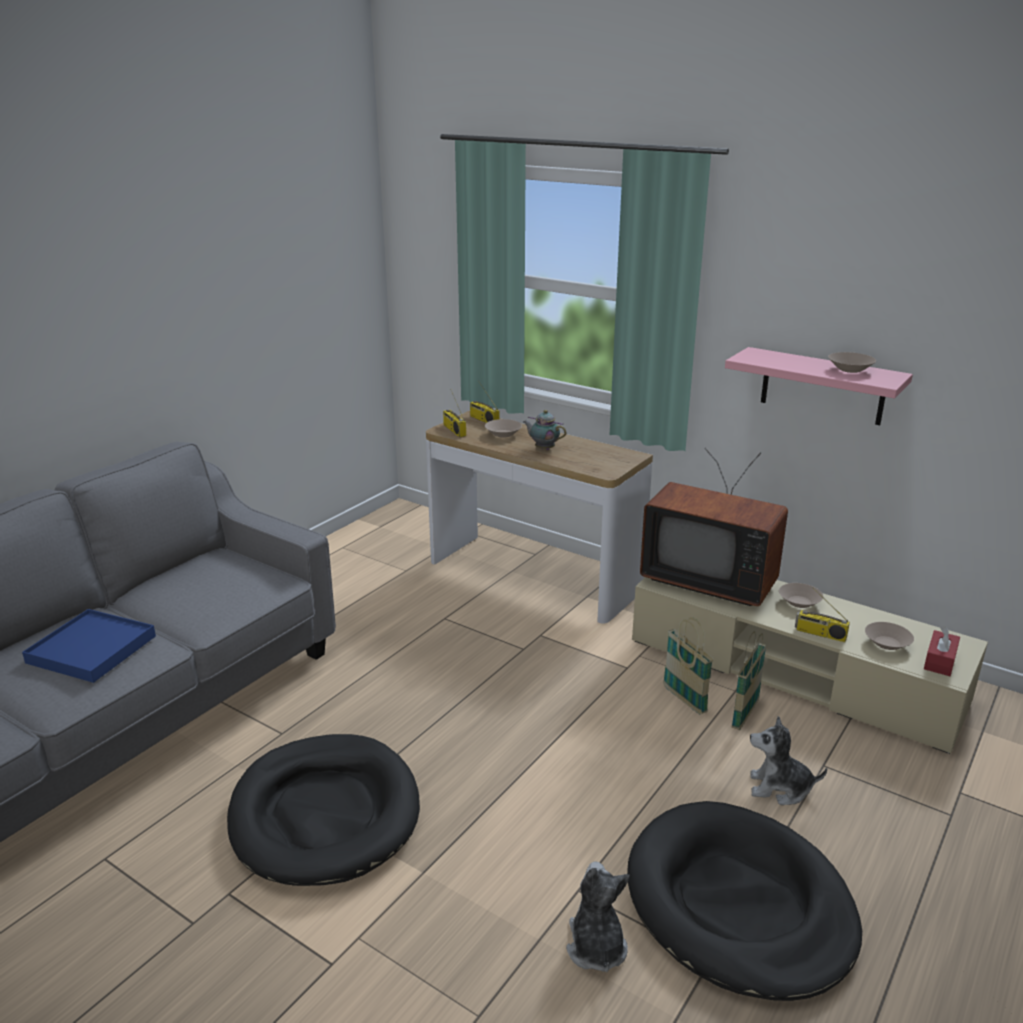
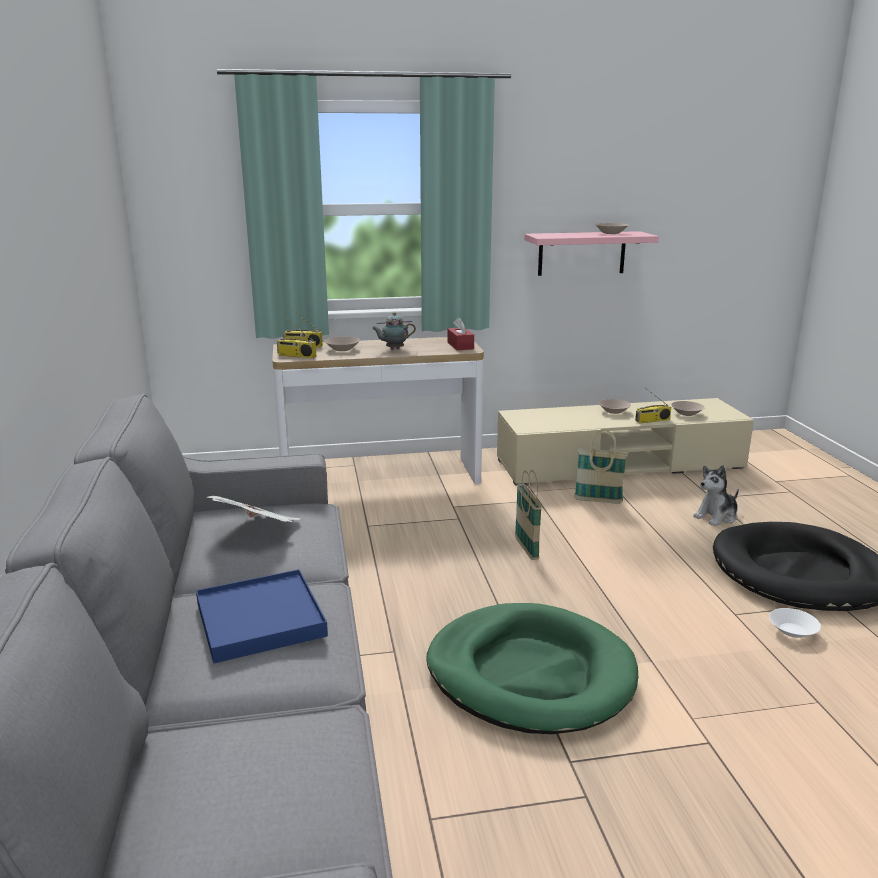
camera: 45 degrees left, 5 degrees down
(213, 583) = (258, 531): none -> newspaper
(325, 813) = (530, 673): black dog bed -> green dog bed
(596, 946) = (793, 632): plush toy -> white bowl
(709, 579) = (549, 417): television -> none
(745, 714) = (638, 493): basket -> basket (526, 549)
(940, 661) = (719, 412): red tissue box -> red tissue box (460, 345)

